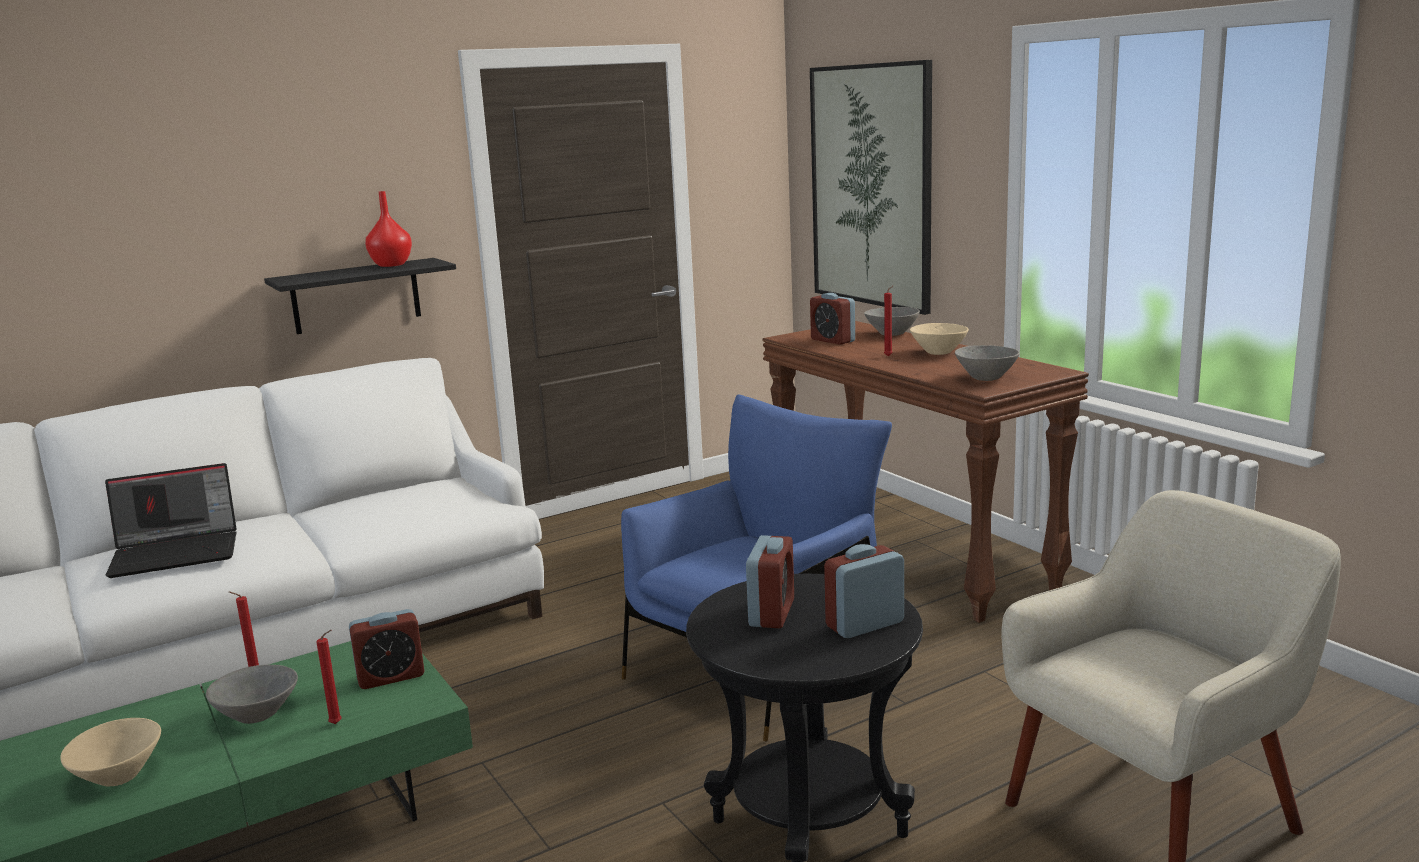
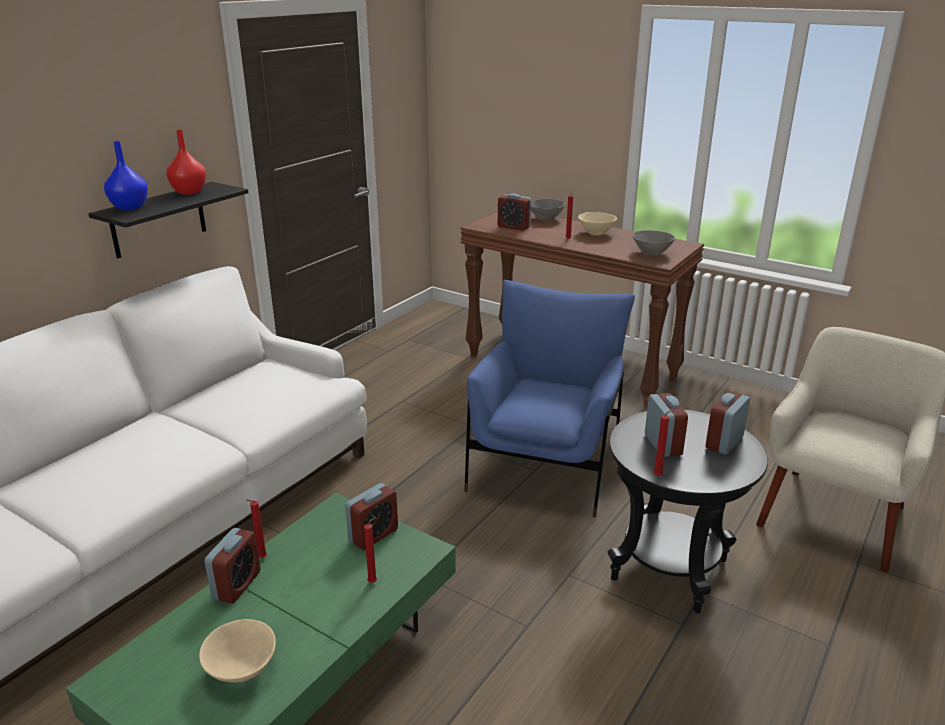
camera: 25 degrees left, 10 degrees up
(177, 552) = (113, 467): laptop -> none
(203, 696) = (237, 585): none -> alarm clock
(258, 715) = (302, 590): grey bowl -> none
(309, 275) = (130, 207): none -> blue vase
(718, 646) = (659, 476): none -> red candle
(871, 186) = (509, 110): picture -> none

